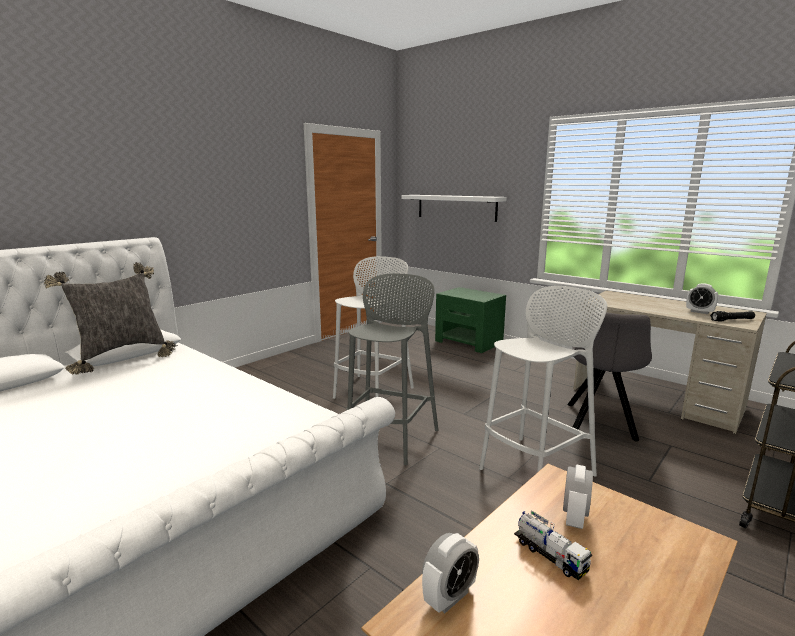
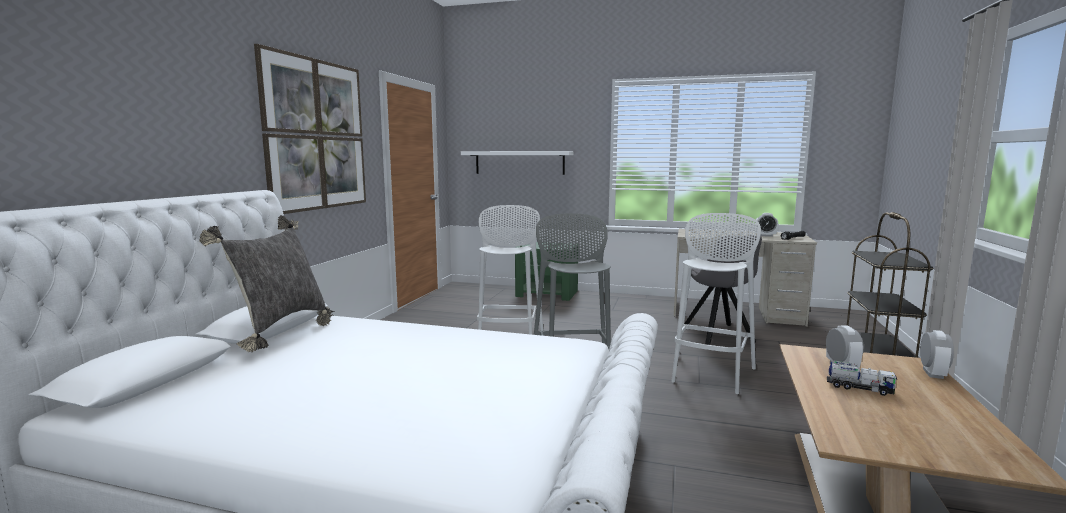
camera: 25 degrees left, 5 degrees down
(222, 187) = (316, 135): none -> picture
(449, 597) = (842, 422): alarm clock -> alarm clock (932, 373)

